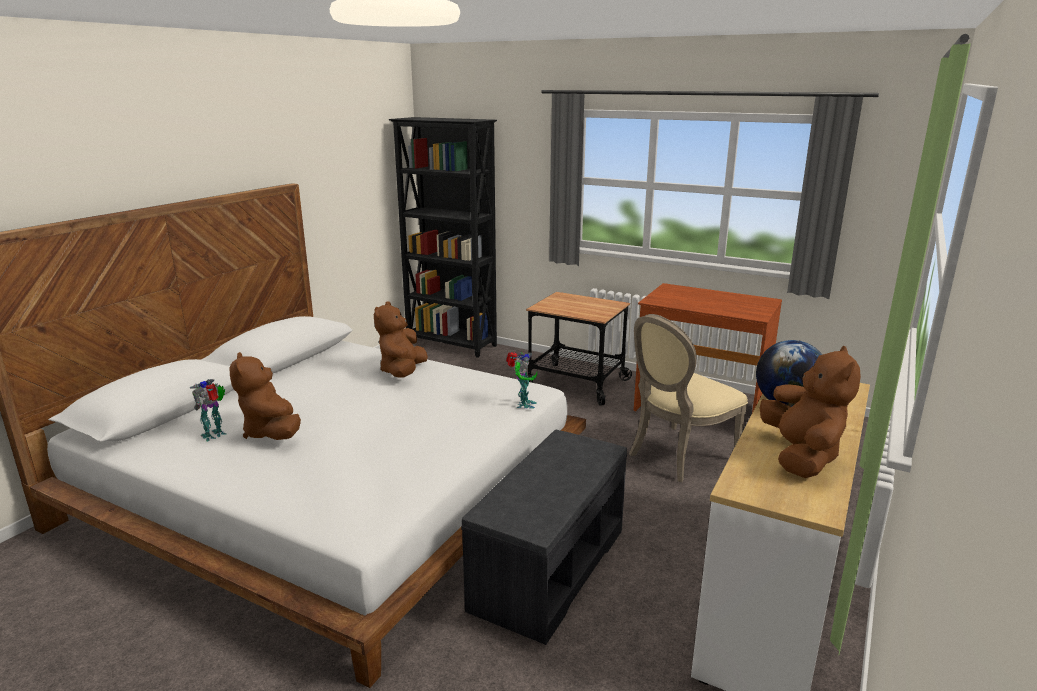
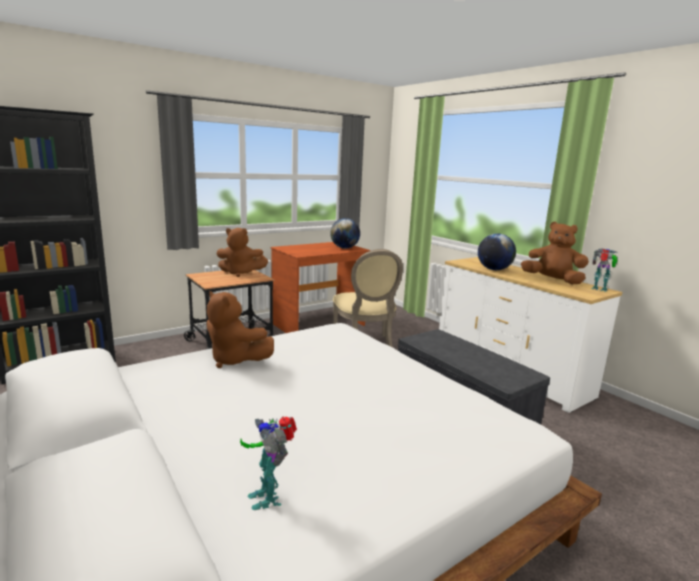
camera: 65 degrees left, 5 degrees down
(272, 433) = (305, 450): brown plush toy -> brown plush toy (240, 273)
(523, 404) = (360, 335): toy robot -> toy robot (600, 289)
(742, 309) = (344, 248): none -> globe

